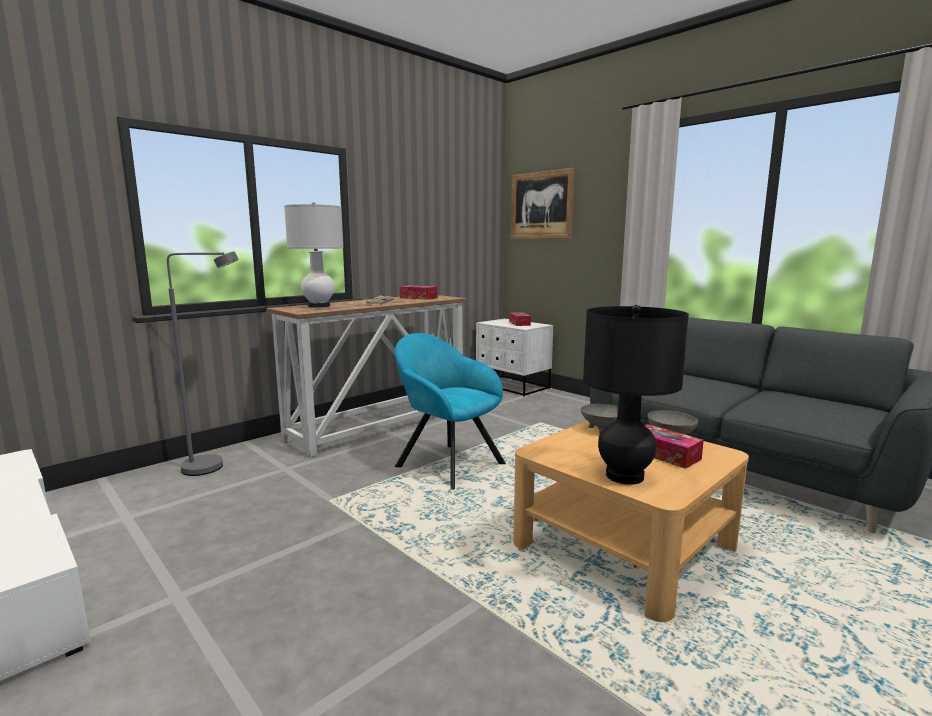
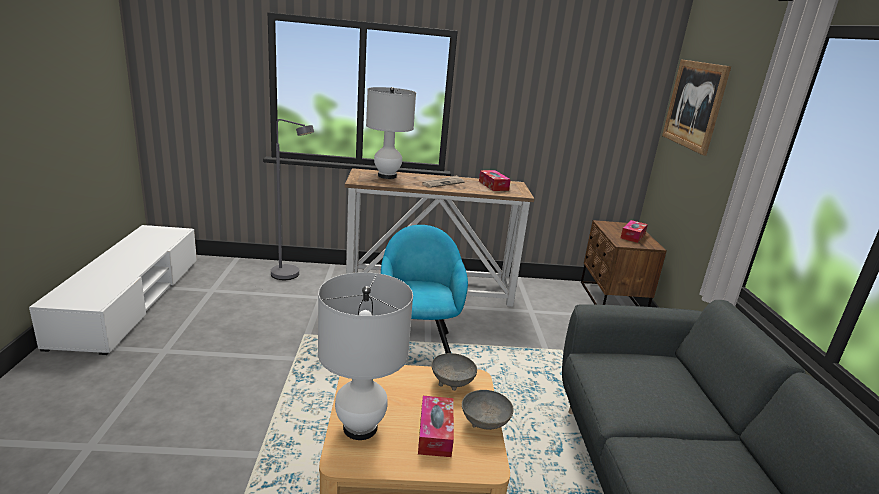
camera: 40 degrees right, 10 degrees up
(512, 386) = (611, 300): white nightstand -> brown nightstand
(624, 476) = (360, 428): black table lamp -> white table lamp

